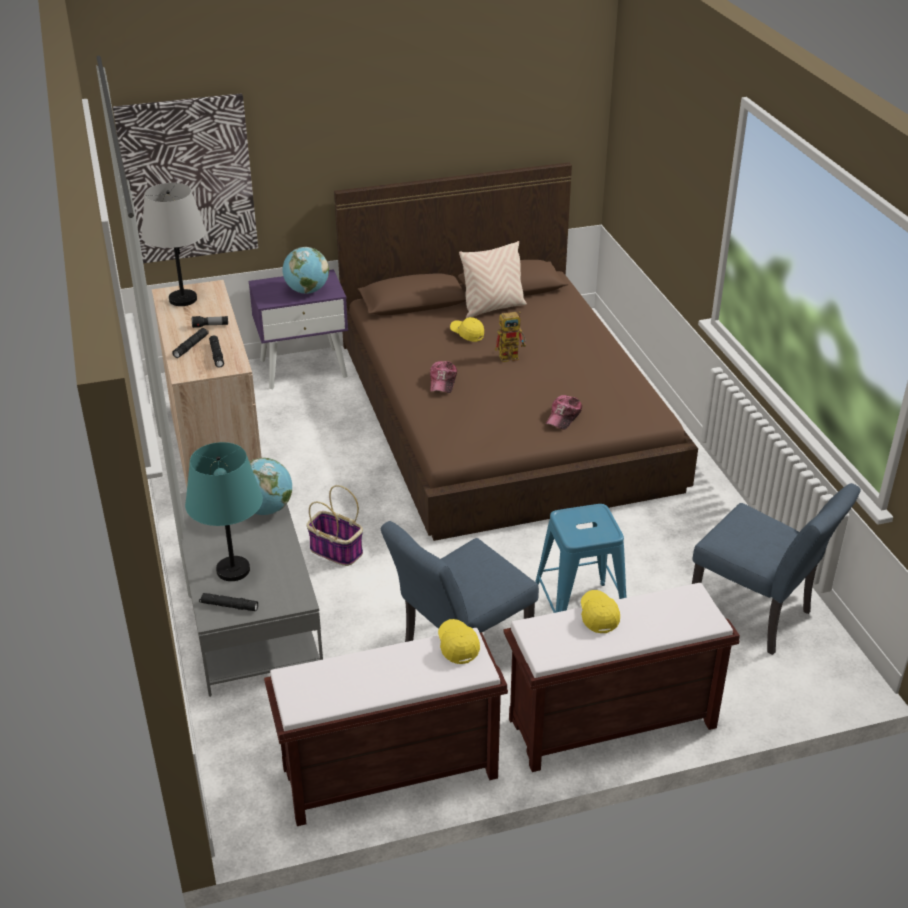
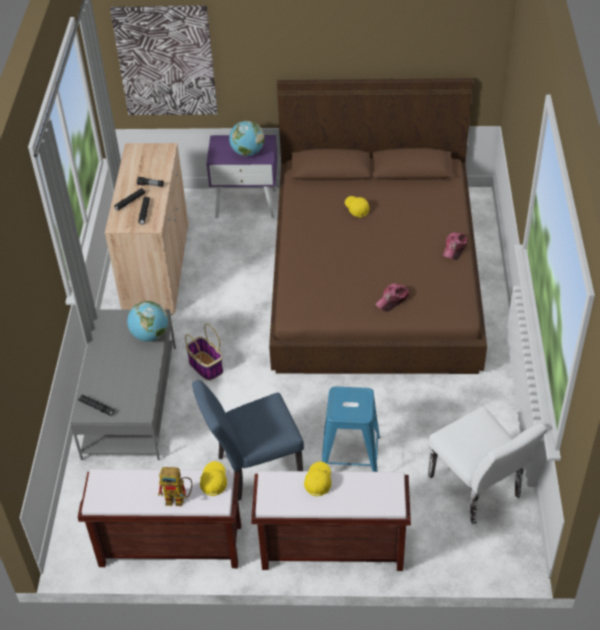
camera: 20 degrees right, 10 degrees up
(182, 299) = (142, 157): grey table lamp -> none
(233, 570) = (110, 380): turquoise table lamp -> none
(443, 382) = (318, 250): cap -> cap (455, 248)
(493, 308) = (388, 187): beige pillow -> none
(512, 356) = (380, 236): toy robot -> toy robot (179, 499)
(758, 617) = (478, 491): blue chair -> white chair

